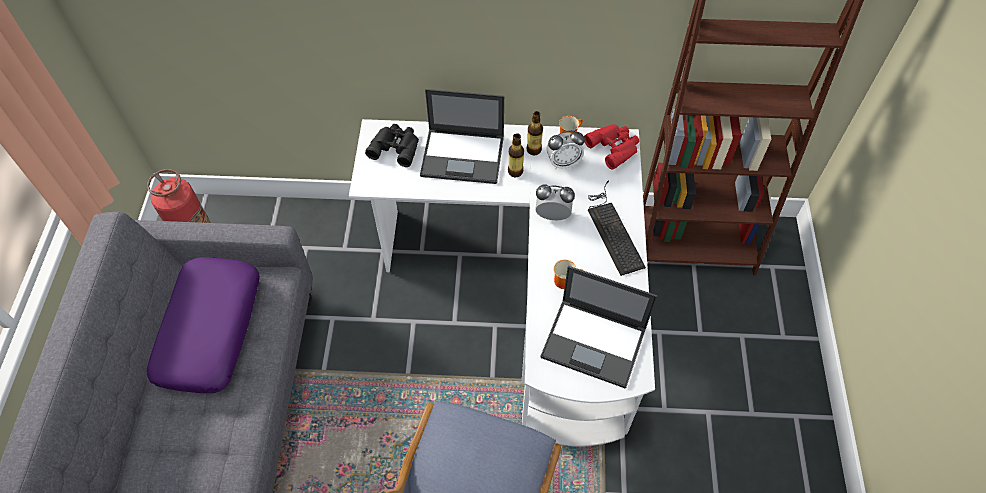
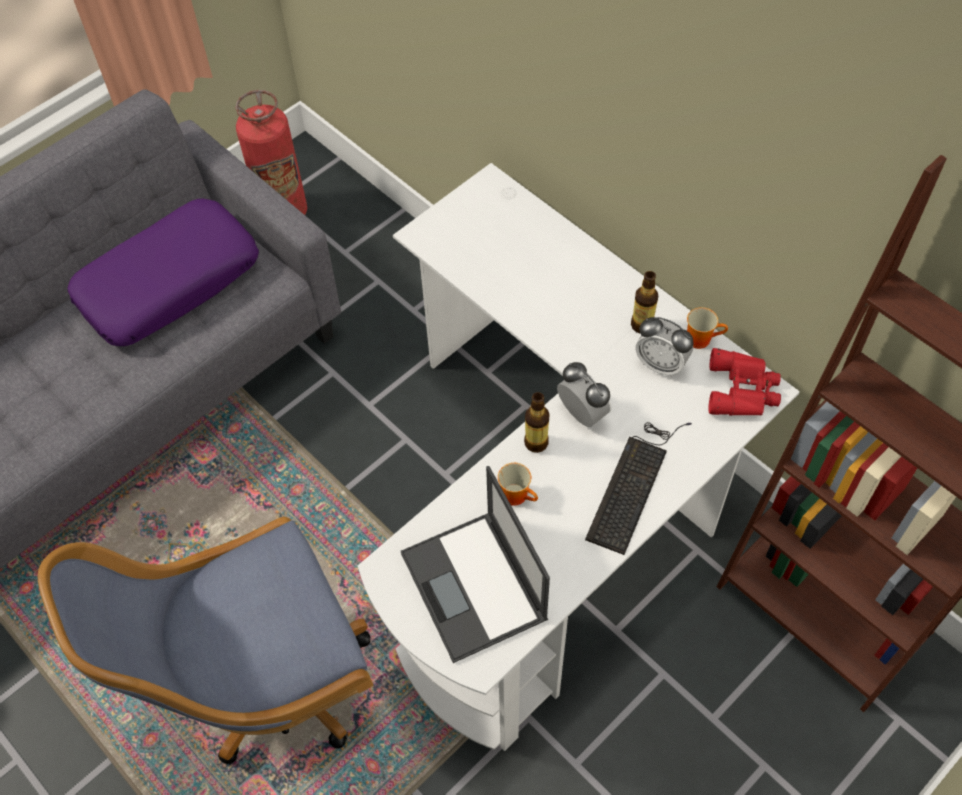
camera: 45 degrees right, 0 degrees up
(396, 146) = (493, 216): black binoculars -> none
(464, 156) = (555, 276): laptop -> none
(515, 171) = (593, 334): bottle -> bottle (536, 443)

